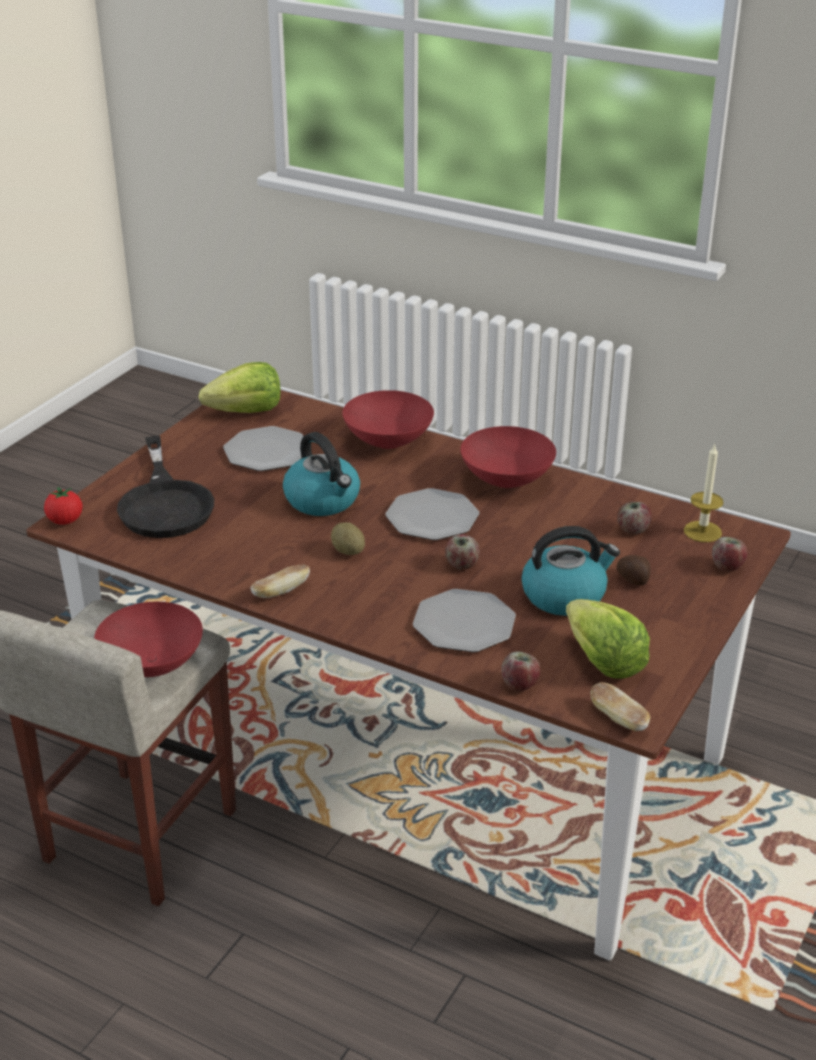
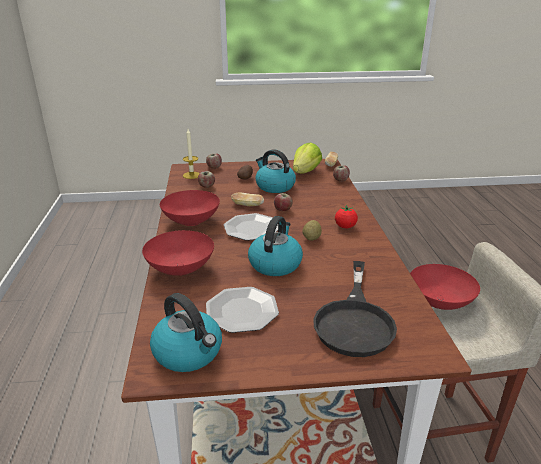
camera: 125 degrees left, 5 degrees down
(65, 521) = (436, 354): tomato -> tomato (345, 227)
(165, 503) = (355, 320): black frying pan -> black frying pan turned 150 degrees clockwise
(246, 412) = (189, 353): lettuce -> kettle
(281, 591) = (368, 242): bread -> bread (247, 205)
(464, 623) = (322, 197): plate -> none

